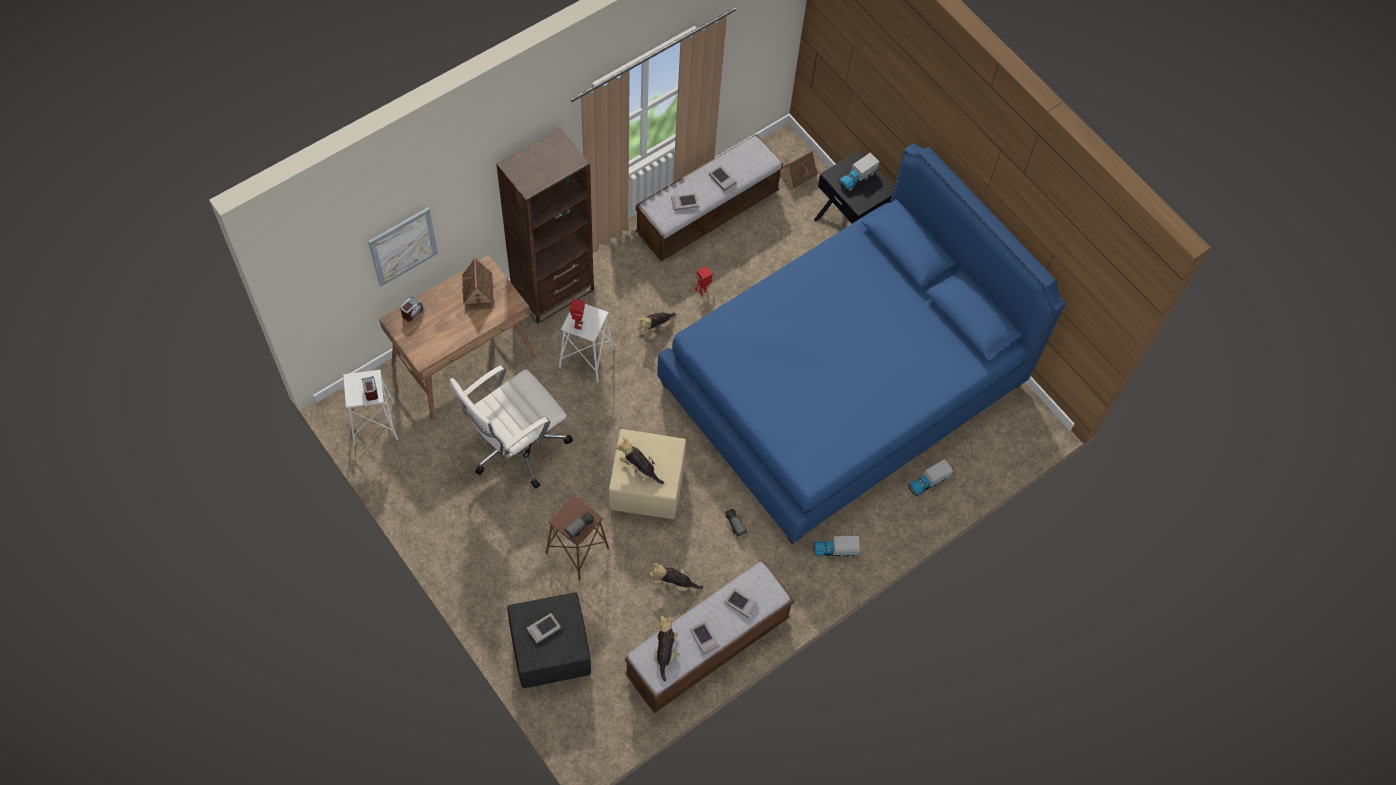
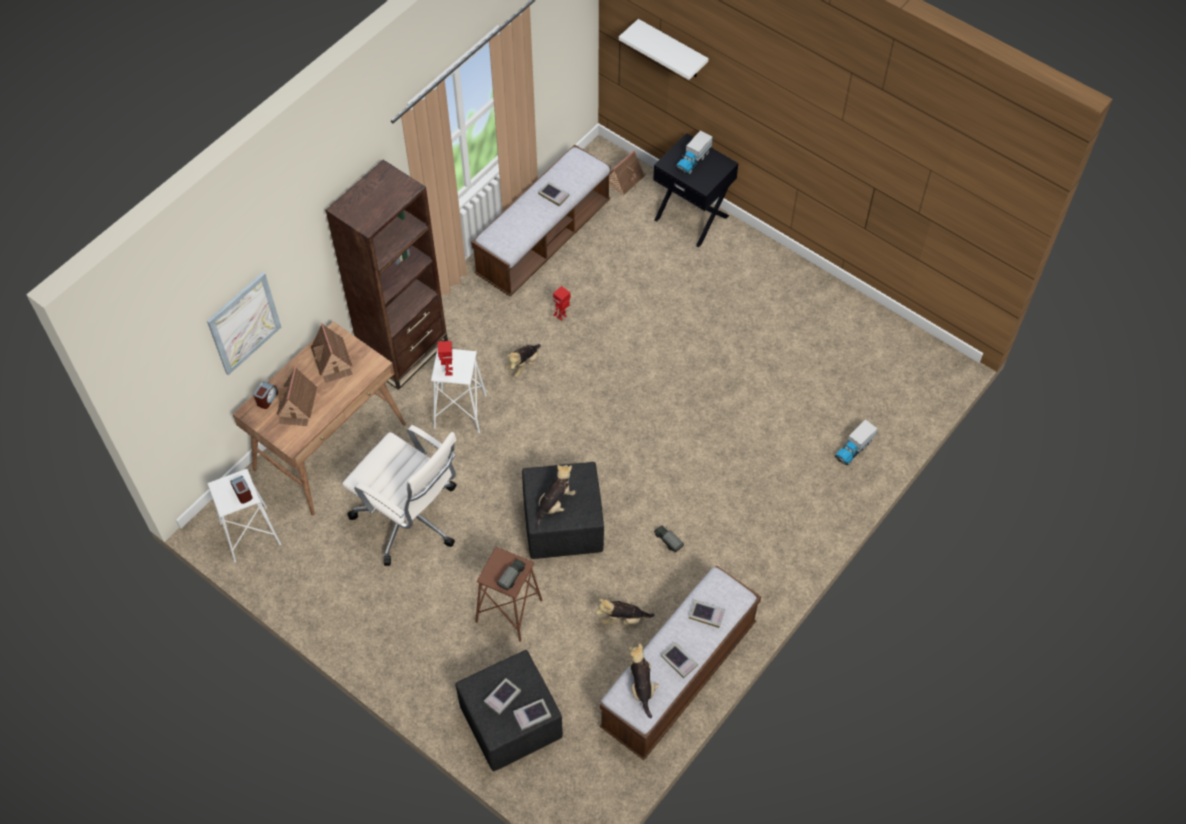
camera: 10 degrees left, 5 degrees down
(436, 325) = (297, 405): none -> toy house
(515, 445) = (410, 519): white office chair -> white office chair turned 90 degrees counterclockwise
(639, 468) = (555, 503): plush toy -> plush toy turned 105 degrees clockwise
(646, 487) = (562, 527): beige ottoman -> black ottoman
(684, 203) = (522, 227): book -> book (532, 715)
(834, 550) = (780, 541): toy truck -> none
(842, 384) = (734, 373): blue bed -> none
(858, 76) = (672, 50): none -> white shelf

